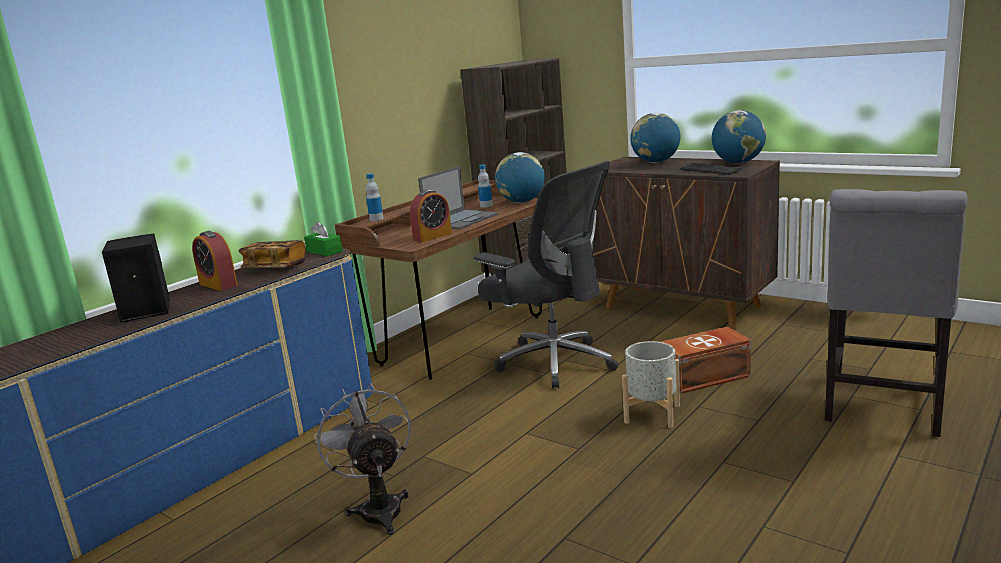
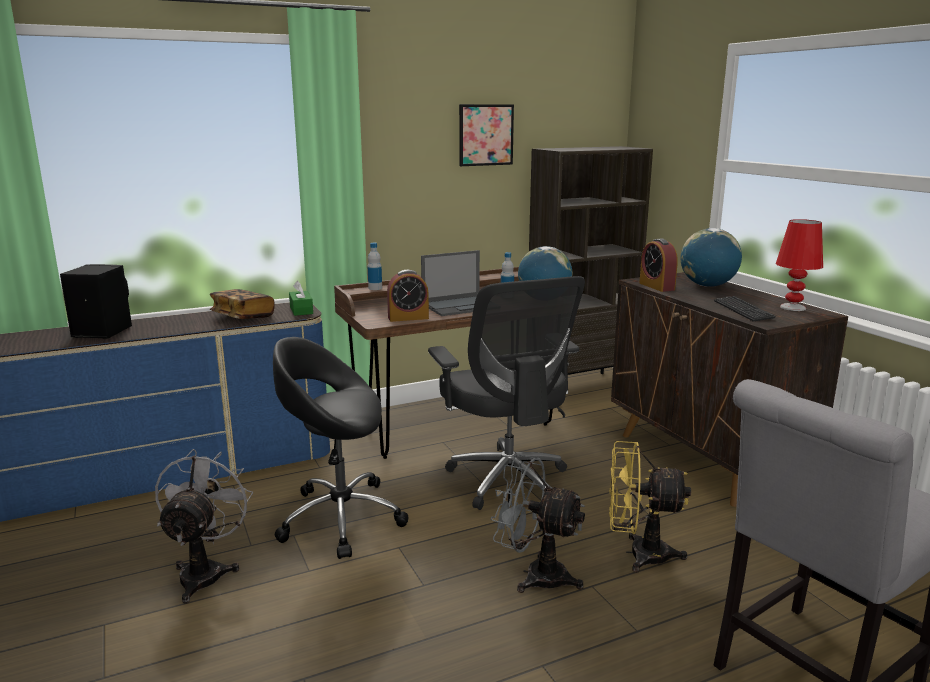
camera: 25 degrees right, 0 degrees up
(218, 284) = (182, 321): alarm clock -> alarm clock (656, 286)
(422, 60) = (486, 135): none -> picture
(448, 431) = (339, 518): none -> black office chair
(652, 413) = (535, 575): grey planter -> grey fan
(706, 377) = (638, 554): brown storage box -> yellow fan
(738, 162) = (793, 307): globe -> red table lamp

